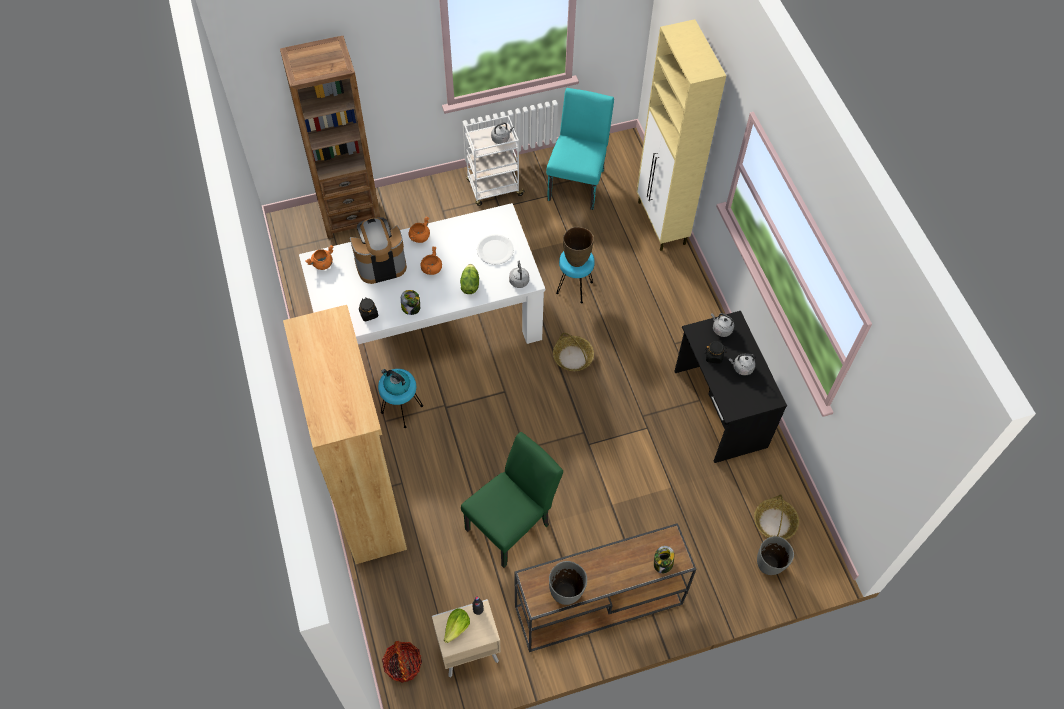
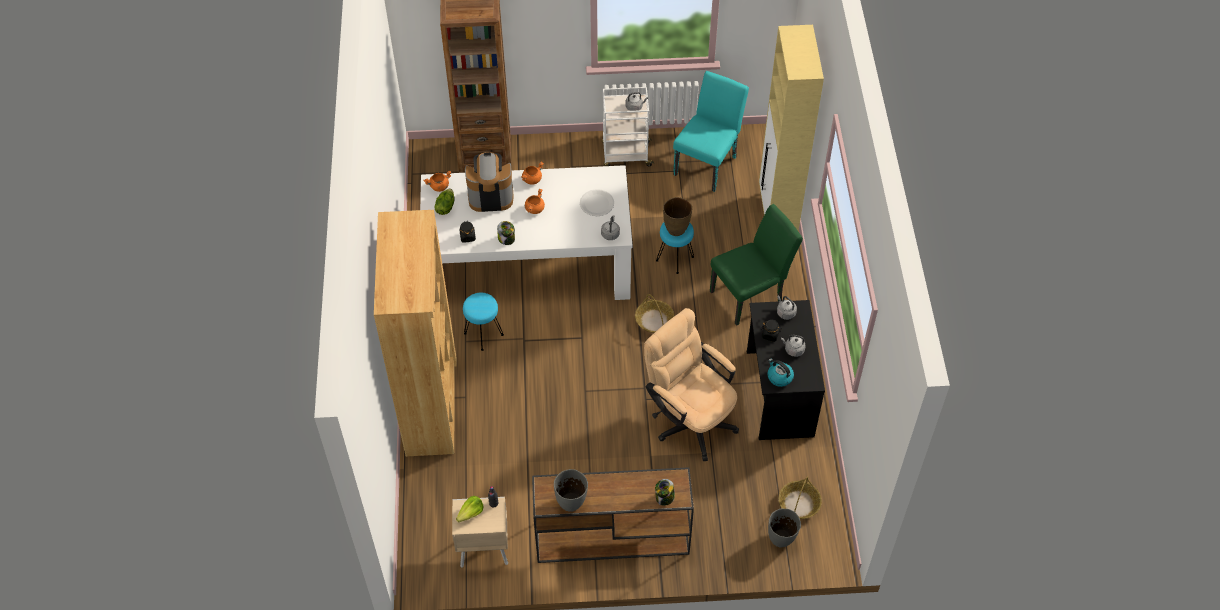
camera: 15 degrees right, 5 degrees down
(396, 385) = (479, 306): kettle -> kettle (779, 377)
(403, 665) = (423, 548): basket -> none
(469, 285) = (564, 229): lettuce -> lettuce (445, 207)
(512, 523) = (555, 452): green chair -> green chair (751, 295)
(639, 456) = (689, 419): none -> beige office chair

